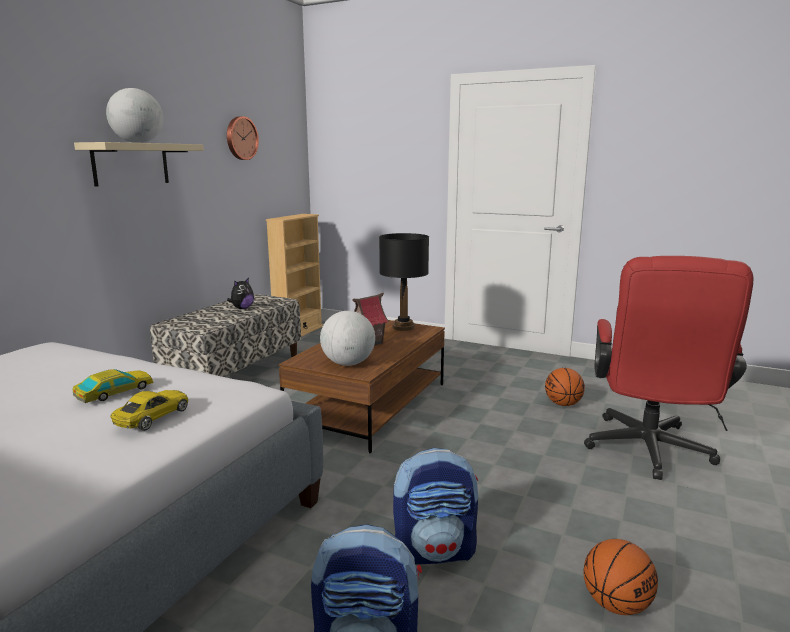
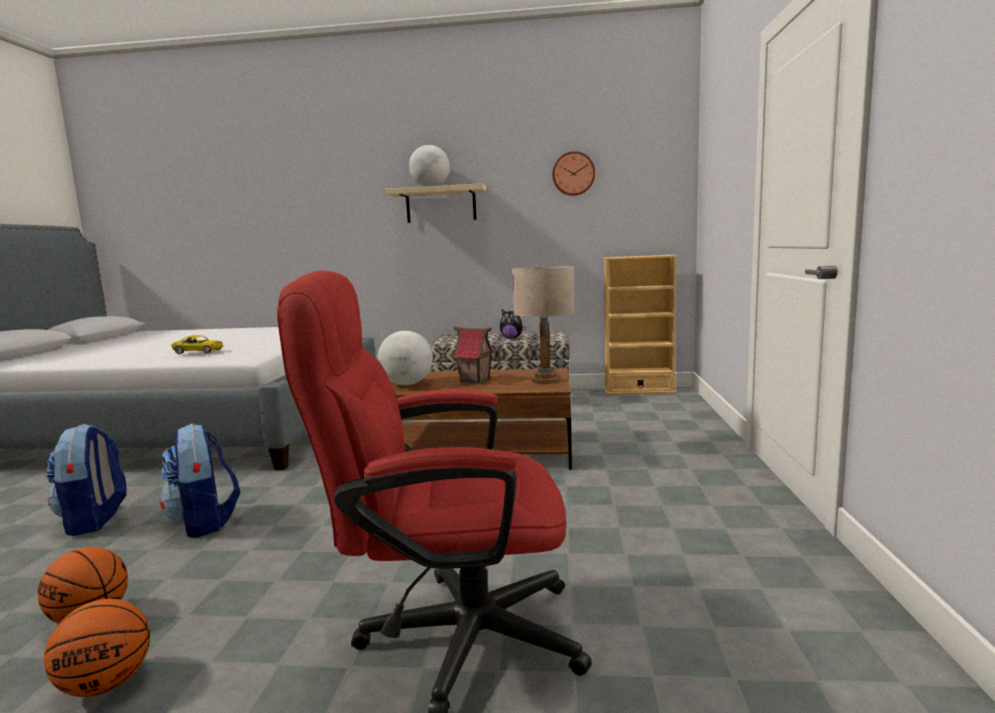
camera: 70 degrees right, 5 degrees down
(115, 392) = (245, 342): toy car -> none
(403, 327) = (545, 381): black table lamp -> beige table lamp
(563, 404) = (586, 550): basketball -> basketball (106, 685)

